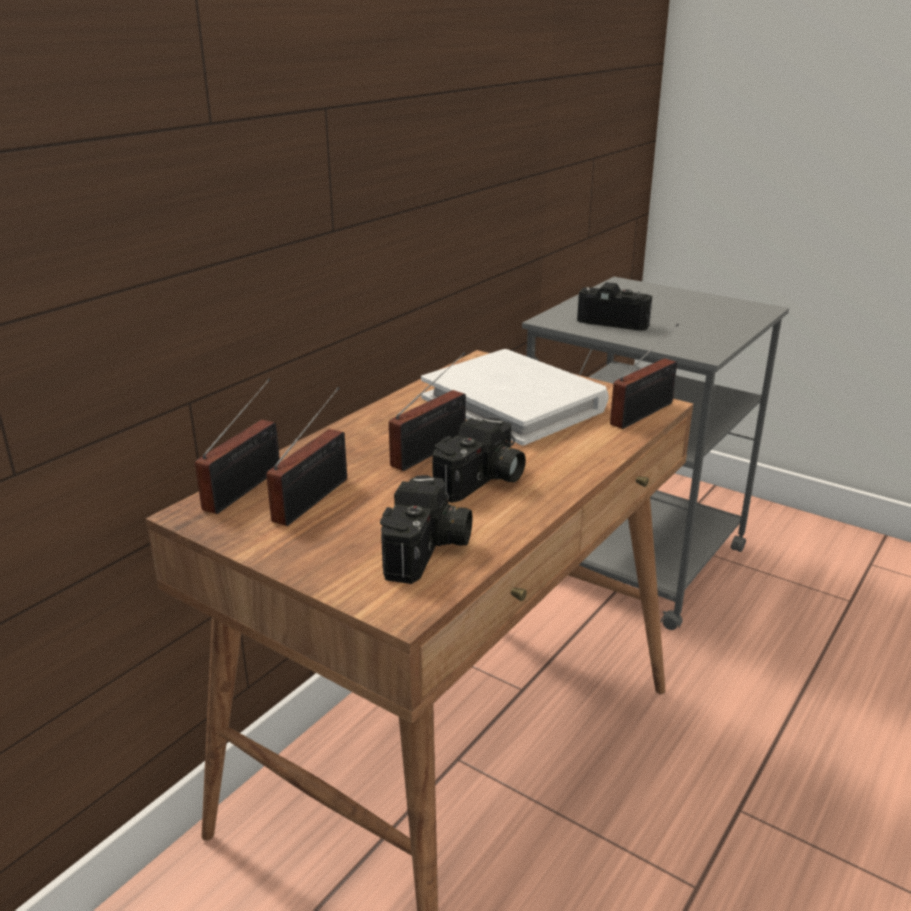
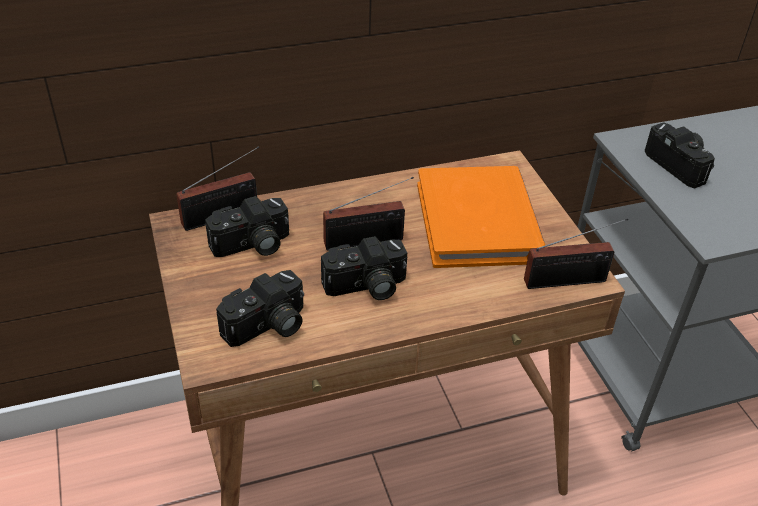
camera: 35 degrees right, 15 degrees up
(315, 497) = (252, 246): radio -> camera
(514, 403) = (478, 222): white book -> orange book

